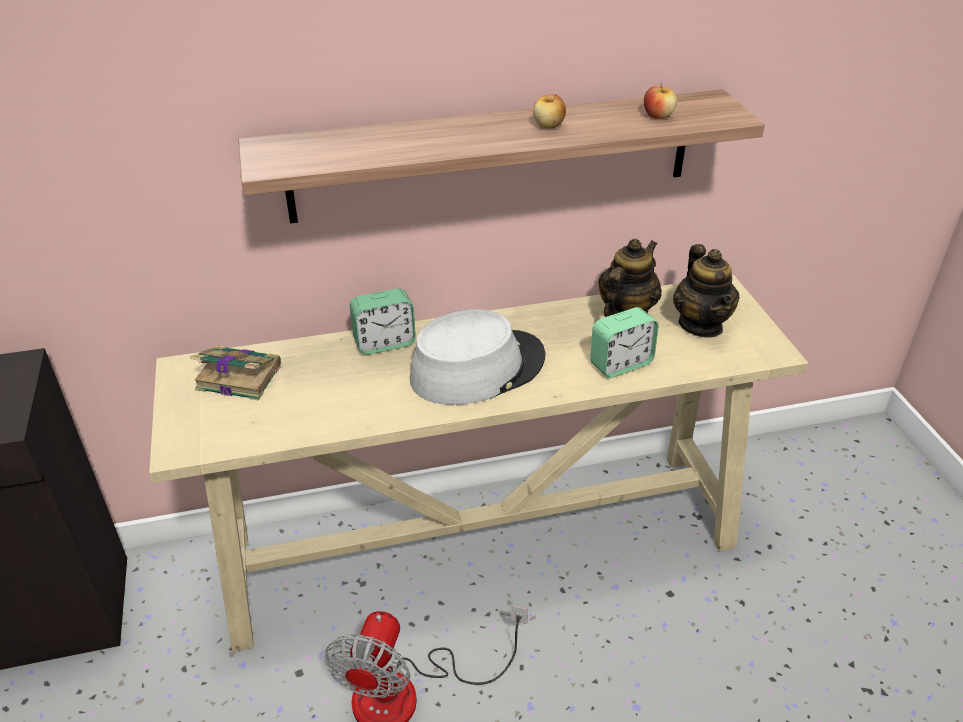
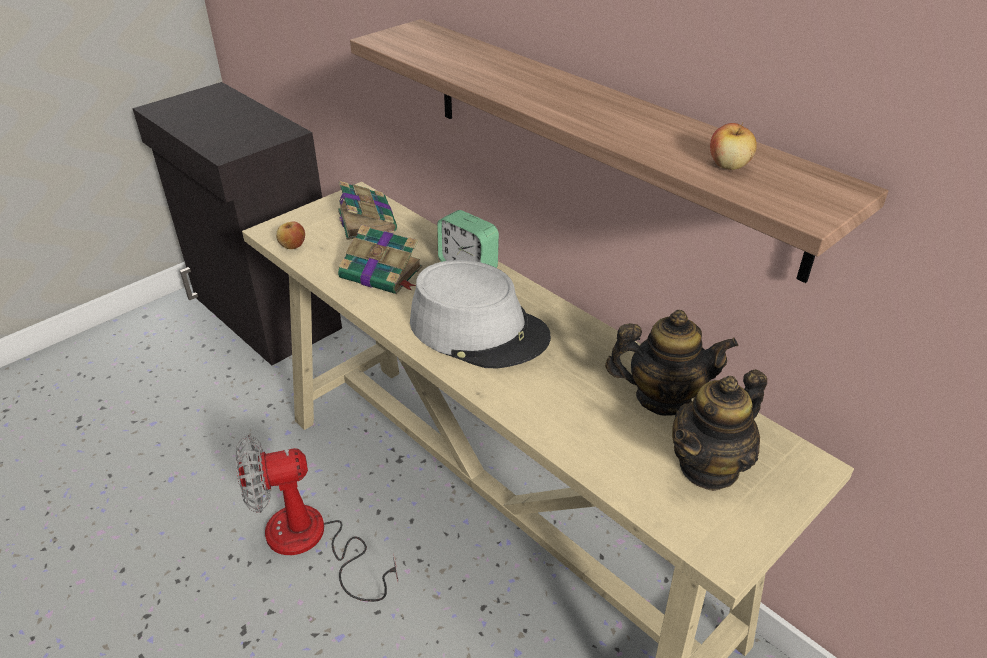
camera: 60 degrees right, 0 degrees up
(342, 395) = (382, 273): none -> book
(549, 126) = (612, 116): apple -> apple (292, 246)
(621, 364) = (571, 422): alarm clock -> none

